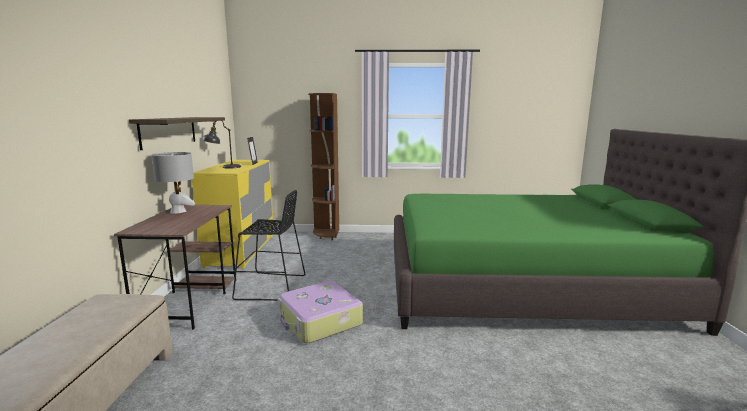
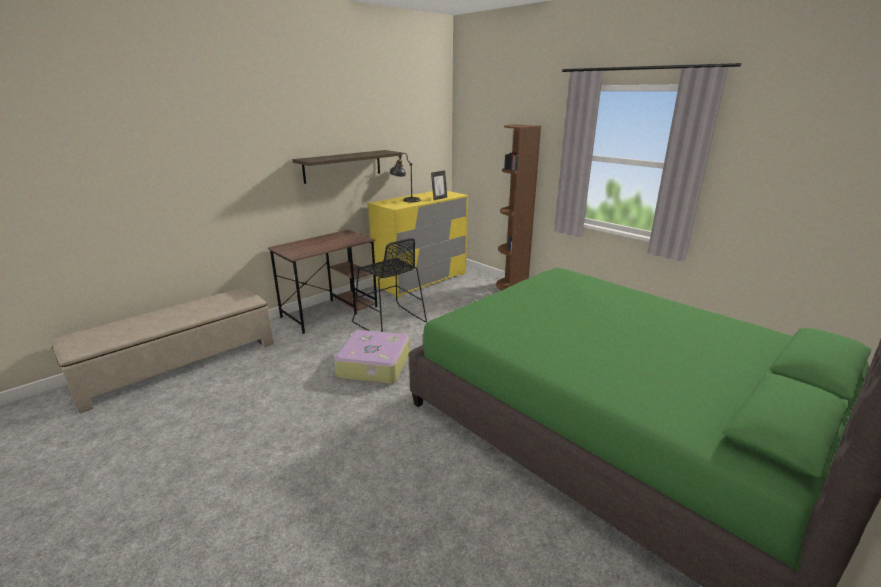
camera: 45 degrees right, 10 degrees up
(178, 211) = (332, 237): grey table lamp -> none

